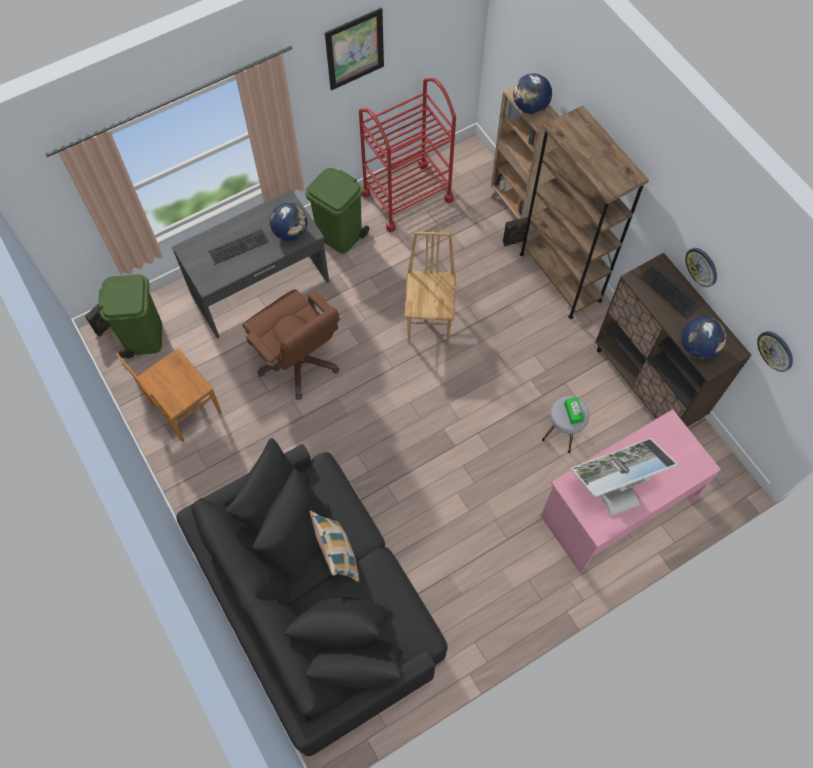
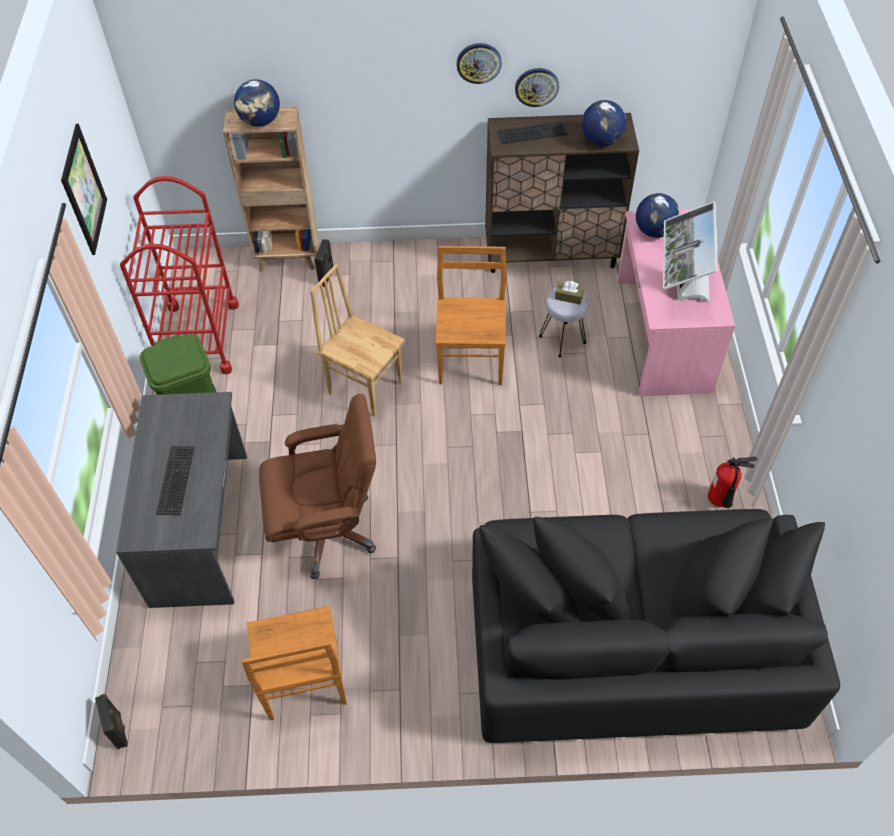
camera: 60 degrees left, 10 degrees down
(144, 336) = (169, 688): green trash can -> none
(290, 232) = (199, 420): globe -> globe (654, 231)
(338, 555) = (620, 561): pillow -> none
(473, 620) = (720, 502): none -> fire extinguisher
(498, 379) = (471, 361): none -> brown chair
(560, 277) = (393, 261): brown bookcase -> none
(573, 412) = (569, 297): green tissue box -> brown tissue box
(776, 350) = (652, 81): wall clock -> wall clock (478, 62)

